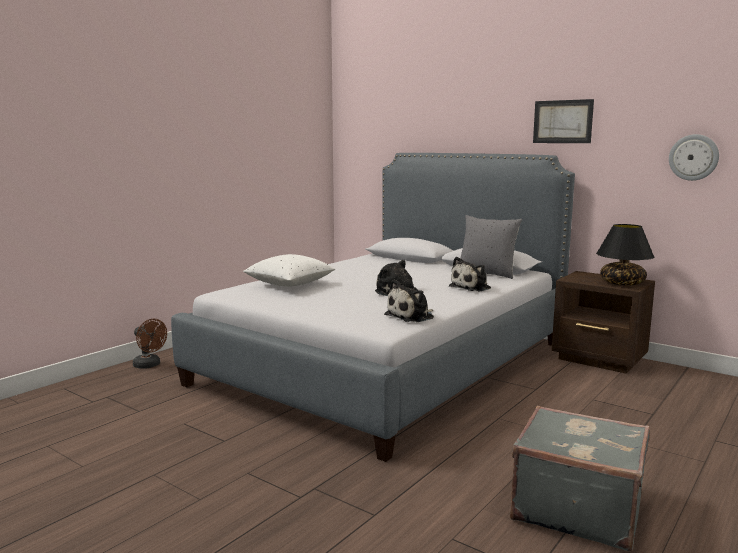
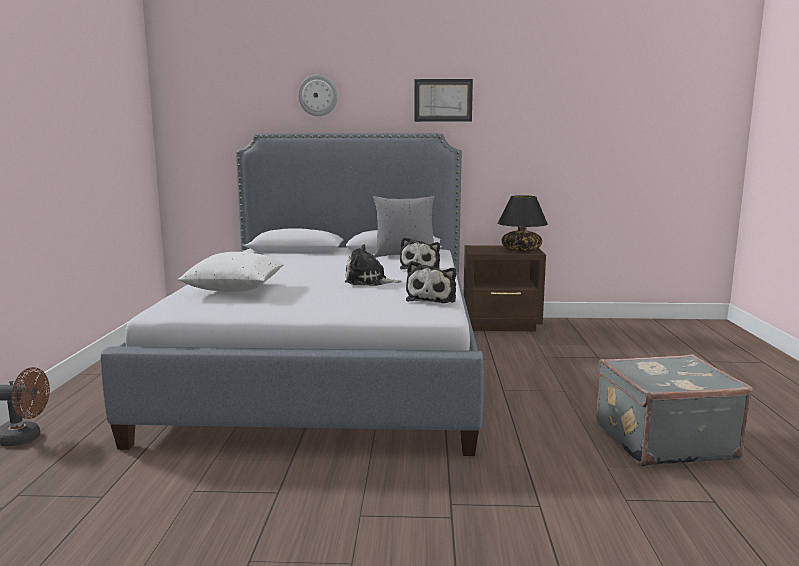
camera: 35 degrees left, 0 degrees up
(693, 157) = (562, 133): wall clock -> wall clock (318, 95)

